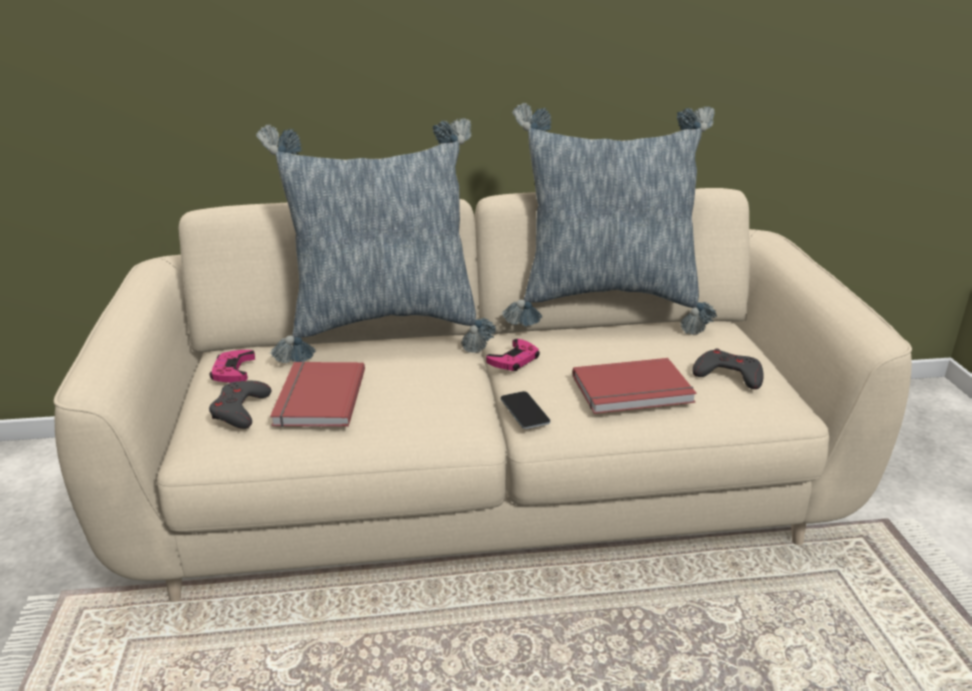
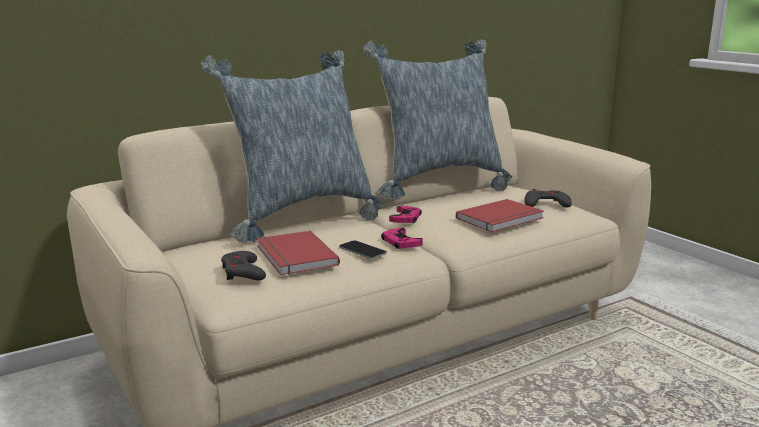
camera: 25 degrees left, 10 degrees down
(233, 371) = (204, 254): pink game controller -> pink game controller (400, 242)
(524, 410) = (445, 239): phone -> phone (362, 250)

